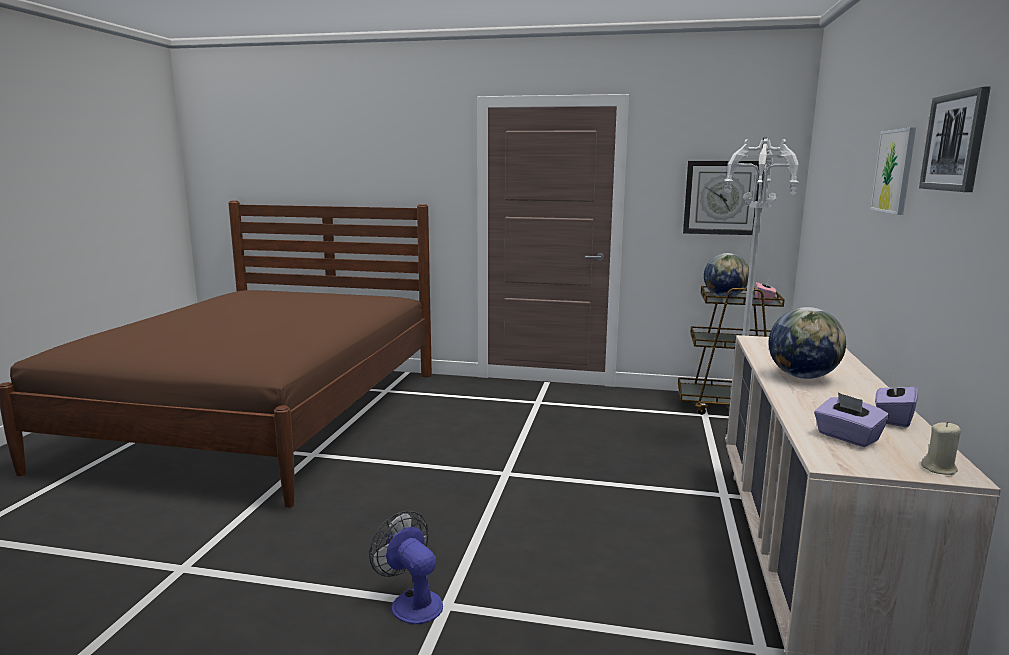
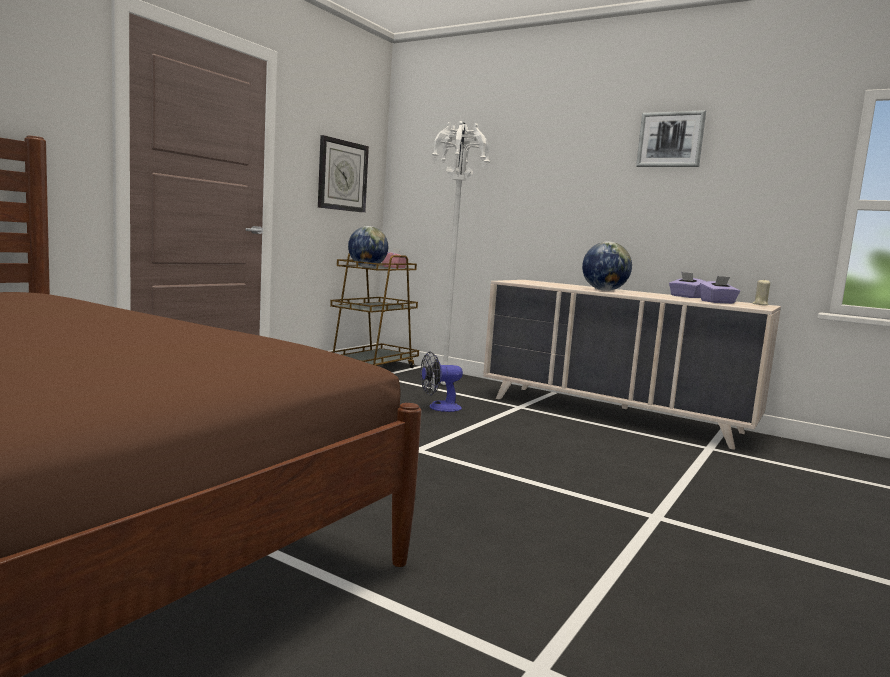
camera: 70 degrees left, 5 degrees down
(411, 602) = (649, 529): fan -> fan (439, 407)
(894, 171) = (583, 157): picture -> none

